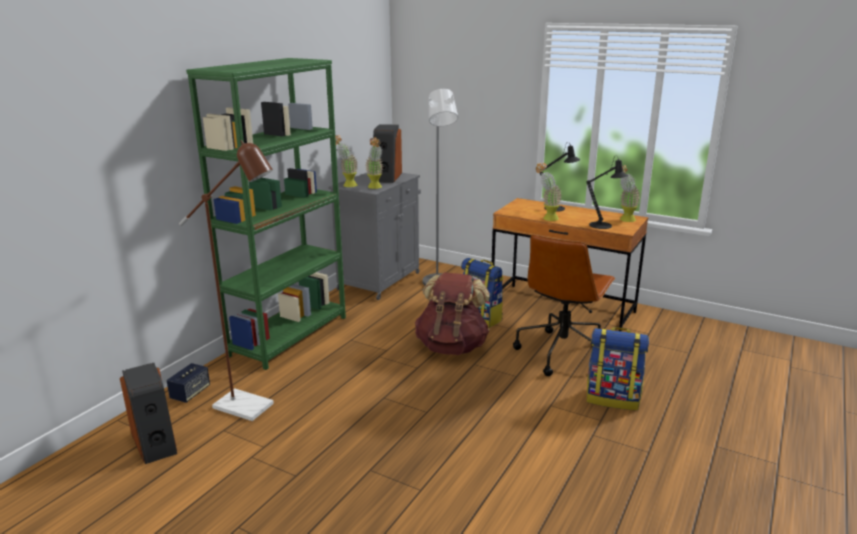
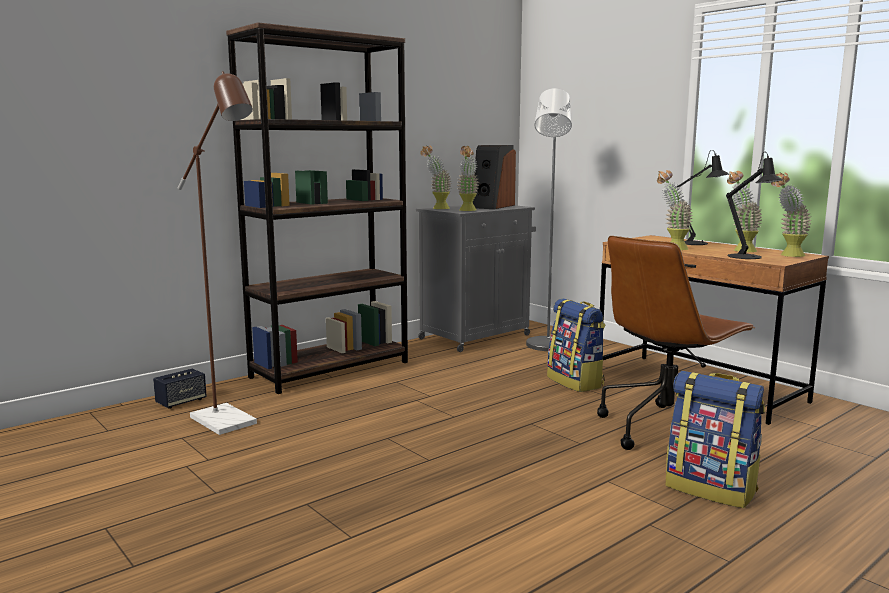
camera: 20 degrees right, 10 degrees down
(155, 442) = (104, 436): speaker -> none
(289, 335) = (331, 369): green bookcase -> brown bookcase
(452, 346) = (515, 403): brown backpack -> none
(591, 216) = (739, 250): none -> potted plant

